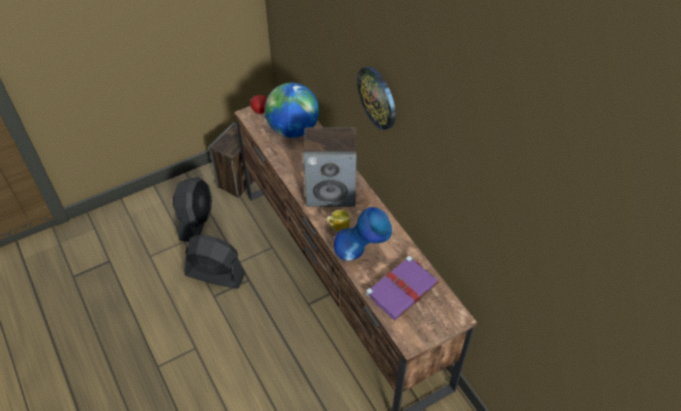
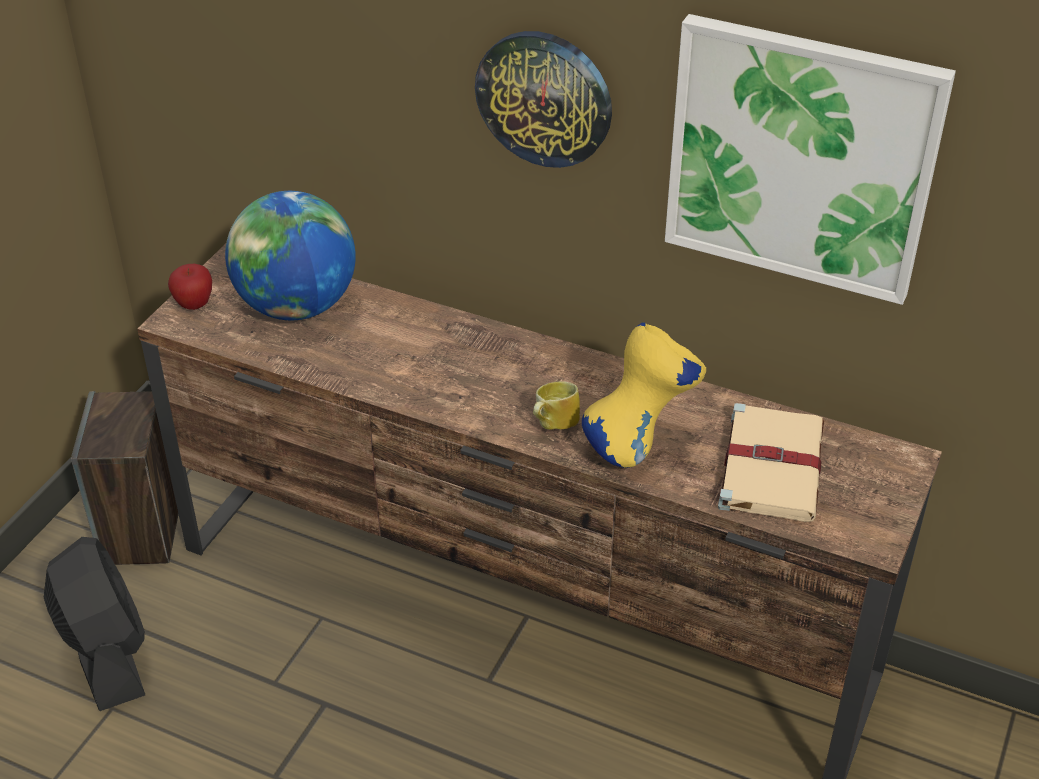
camera: 35 degrees left, 10 degrees down
(215, 274) = (241, 733): black fan -> none
(331, 193) = (481, 377): speaker -> none
(362, 252) = (640, 444): blue vase -> yellow vase
(402, 288) = (771, 465): purple book -> beige book
(447, 175) = (801, 158): none -> picture

